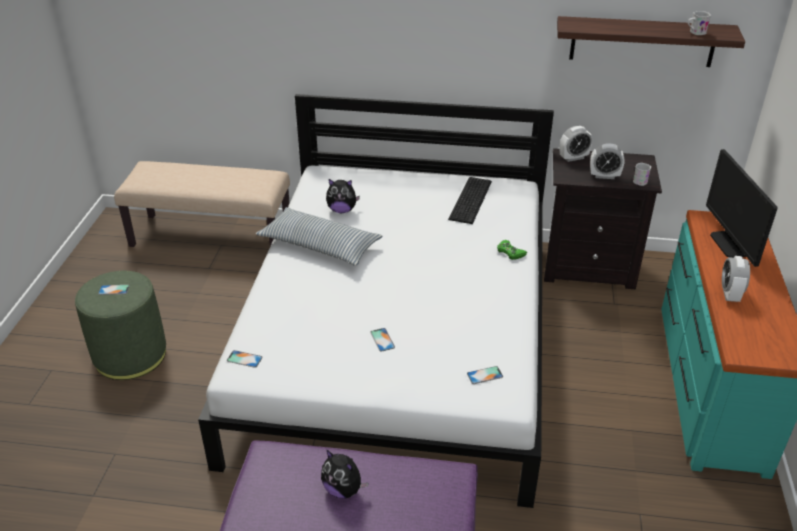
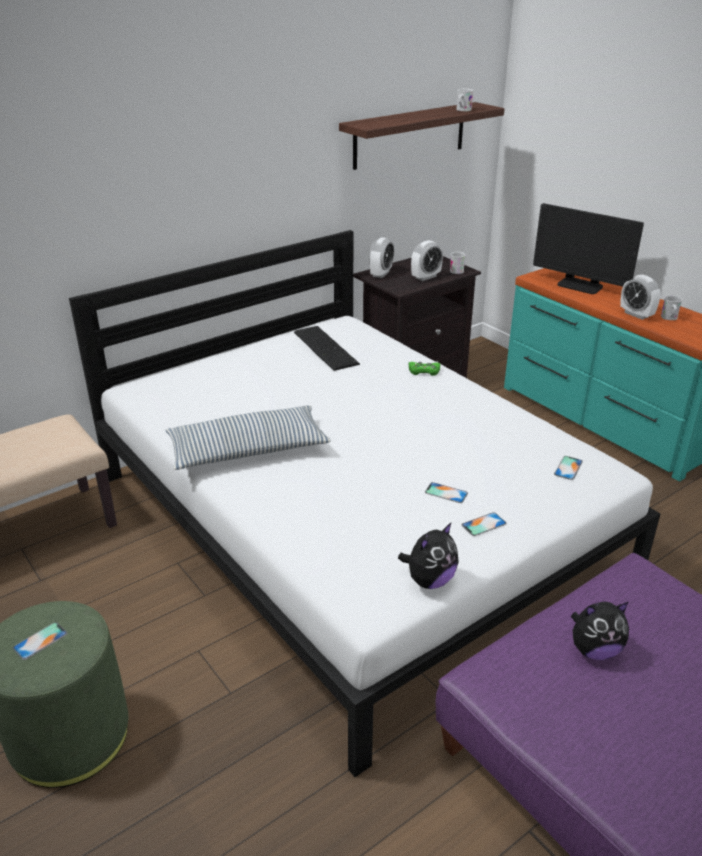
camera: 45 degrees left, 5 degrees down
(244, 359) = (354, 594): phone -> phone (484, 524)
(342, 210) = (216, 410): plush toy -> plush toy (429, 580)
(755, 313) = (669, 318): none -> white mug

